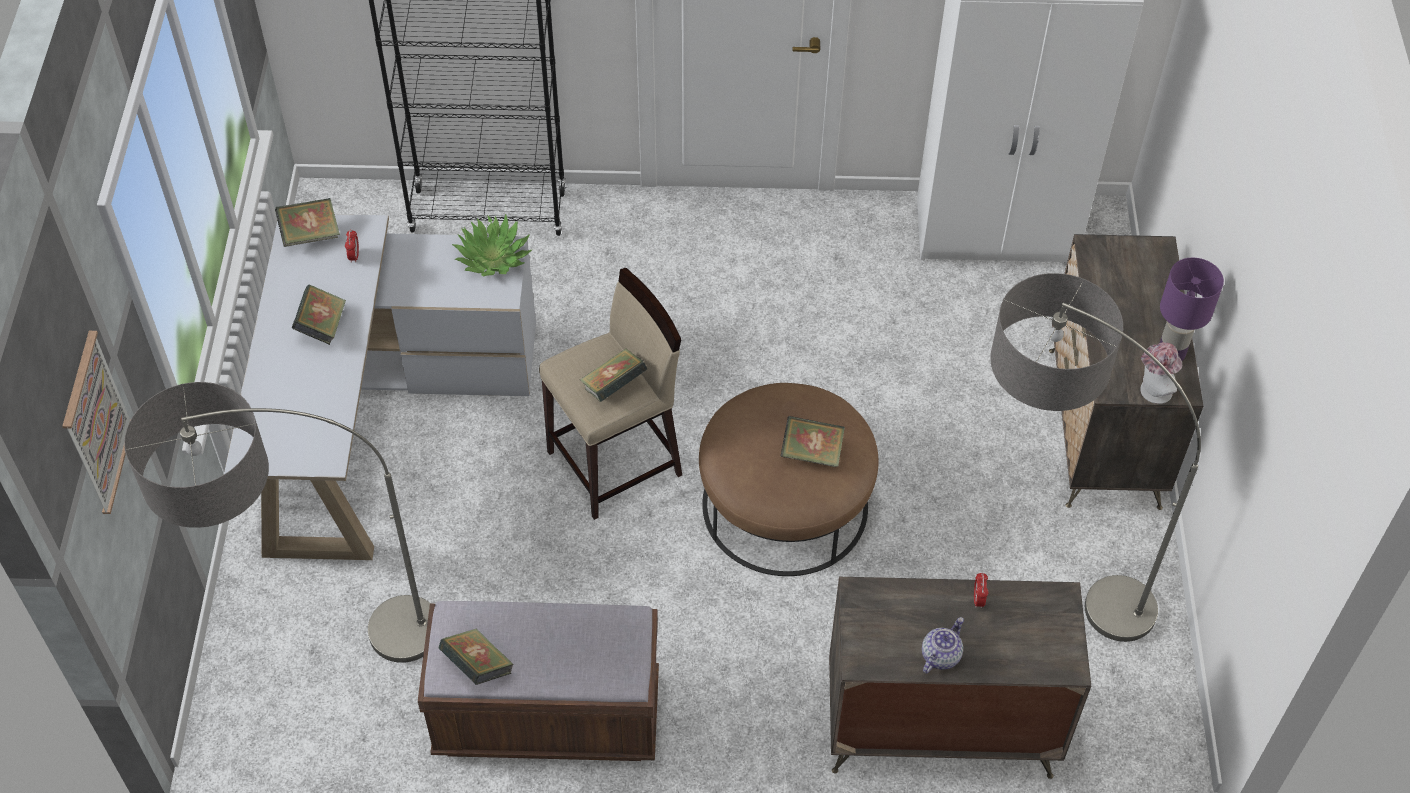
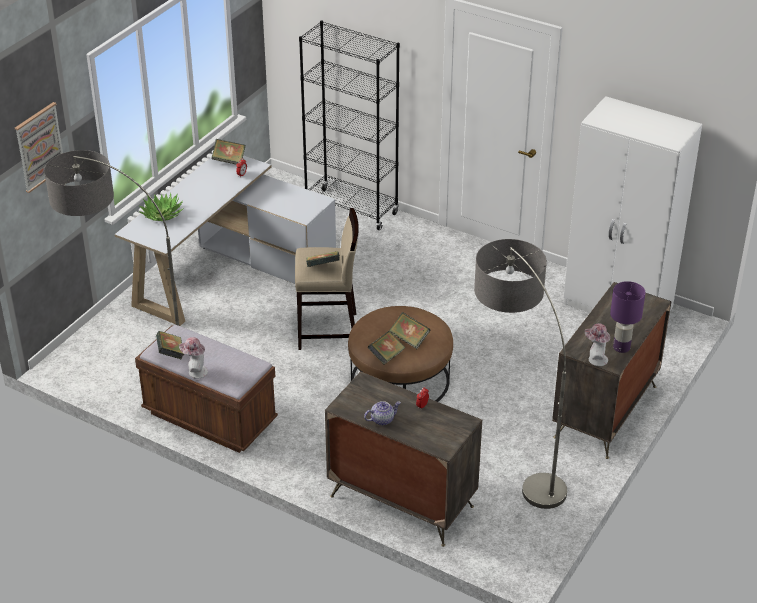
camera: 30 degrees right, 15 degrees down
(322, 326) = (204, 195): book -> book (386, 356)
(493, 257) = (311, 201): potted plant -> potted plant (162, 214)
(544, 684) = (195, 372): none -> hat

